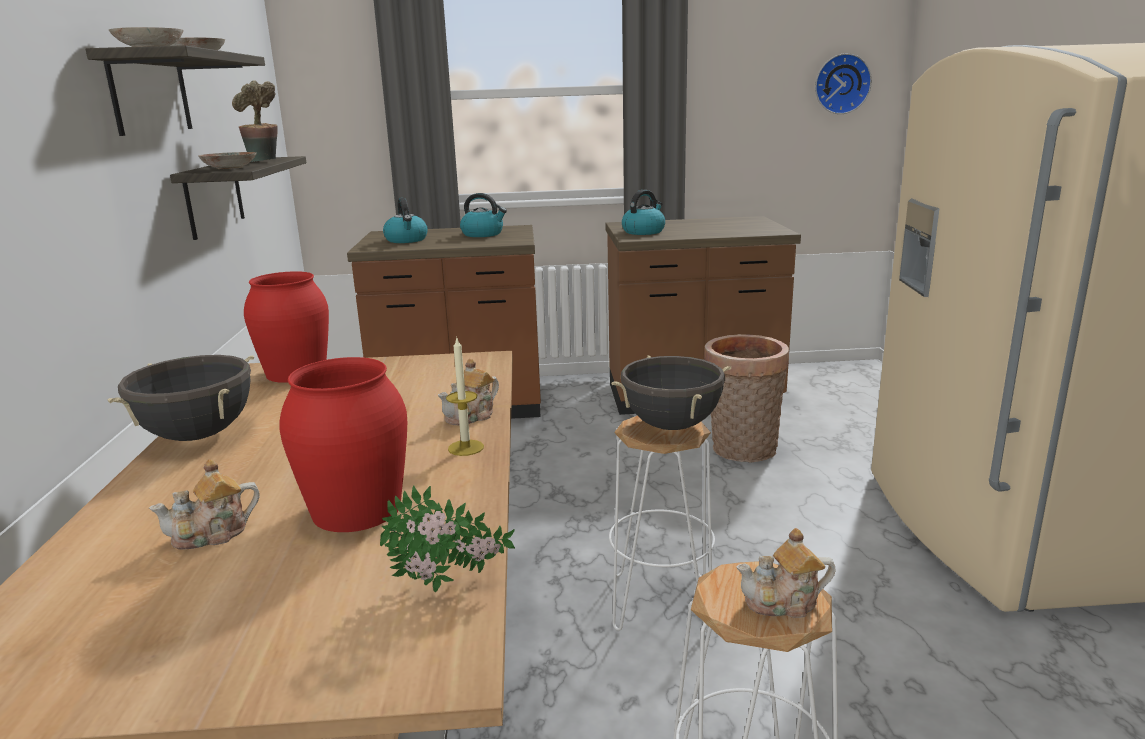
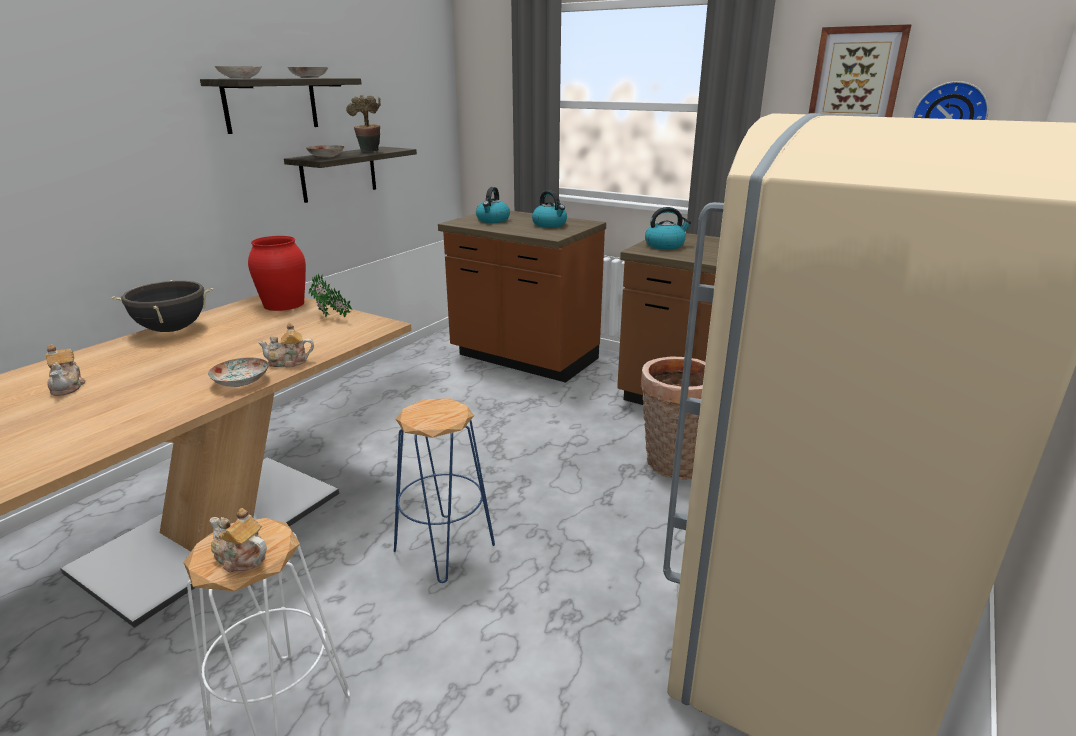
camera: 35 degrees right, 5 degrees up
(212, 534) = (68, 386): teapot -> teapot turned 120 degrees counterclockwise
(356, 509) = (130, 397): red vase -> none
(450, 586) = (67, 456): potted plant -> potted plant (332, 318)
(466, 448) = (241, 381): candle -> plate
(661, 603) = (444, 548): white stool -> blue stool
(671, 425) = (441, 414): black cooking pot -> none
(763, 54) = (856, 78): none -> picture

